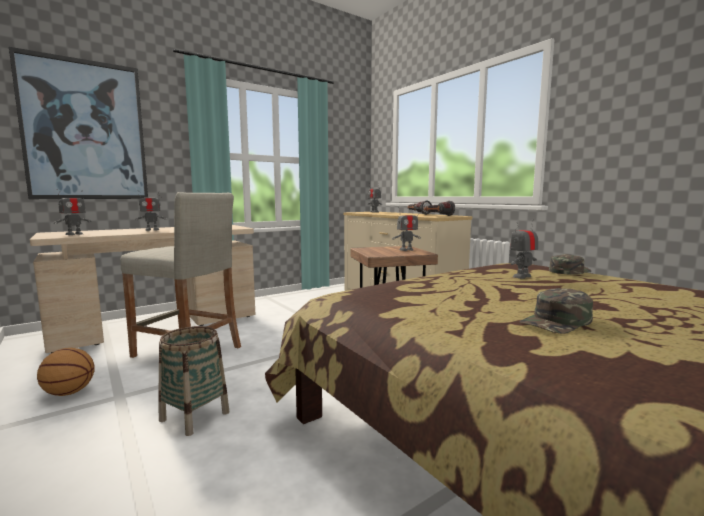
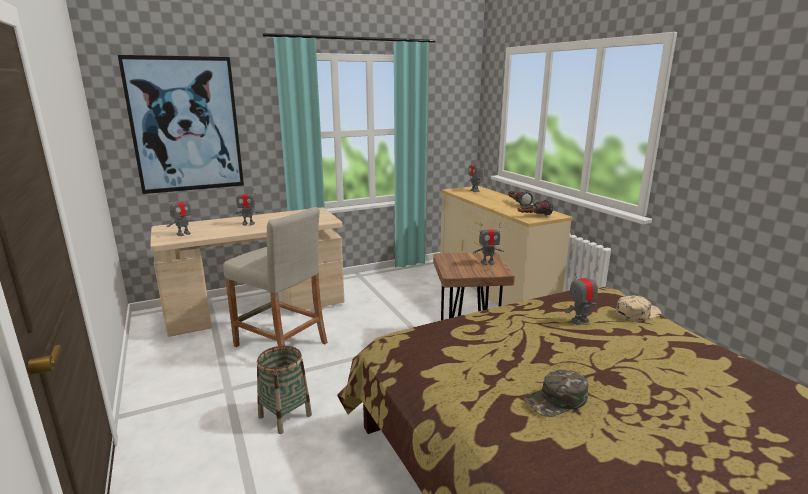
camera: 10 degrees right, 10 degrees up
(69, 392) = (191, 381): basketball -> none
(569, 271) = (637, 313): green cap -> beige cap

